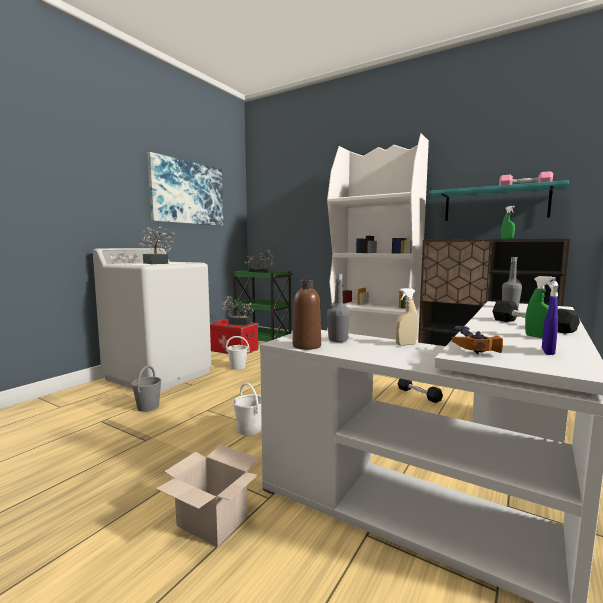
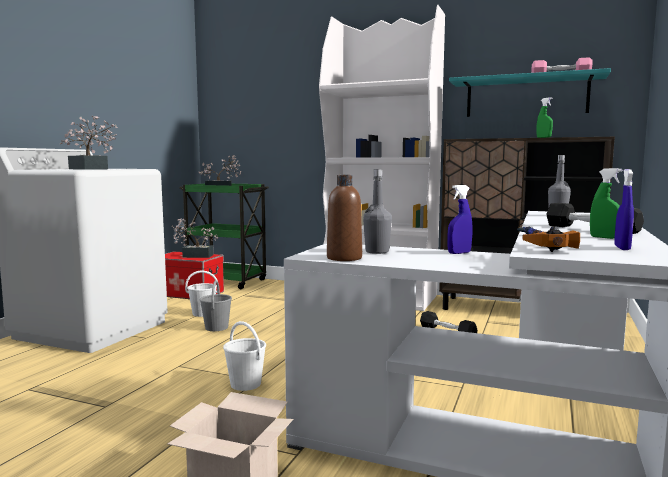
camera: 10 degrees left, 0 degrees up
(148, 407) = (92, 368): grey bucket -> grey bucket (216, 327)
(188, 193) = (119, 73): picture -> none
(405, 344) = (459, 253): beige spray bottle -> blue spray bottle

